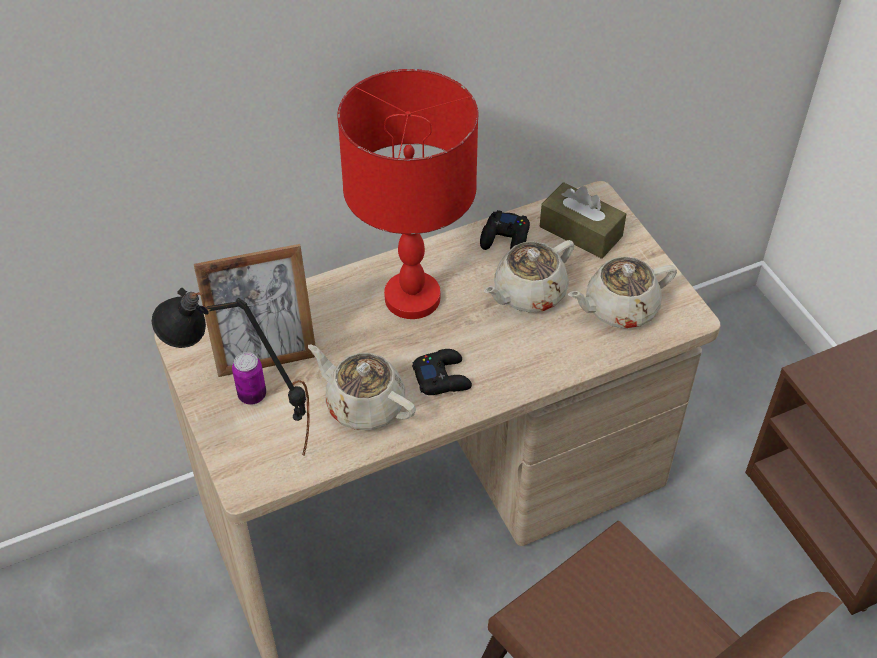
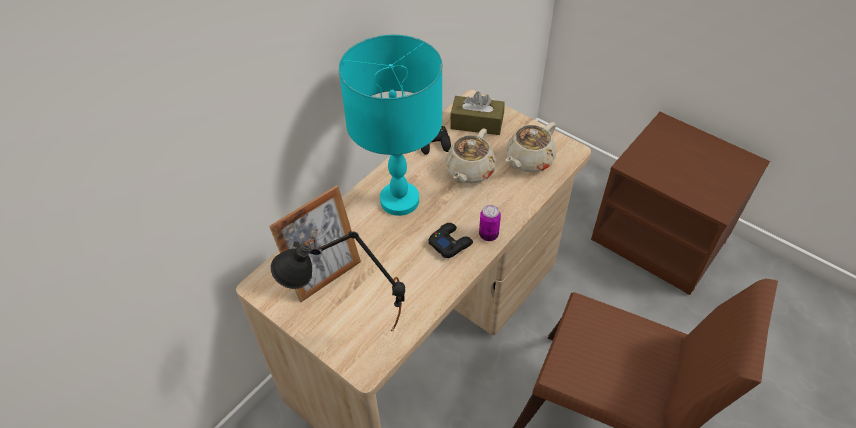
camera: 25 degrees left, 0 degrees up
(252, 395) = (332, 305): can -> can (488, 235)
(364, 404) = (411, 280): beige teapot -> none
(413, 297) = (400, 200): red table lamp -> turquoise table lamp

